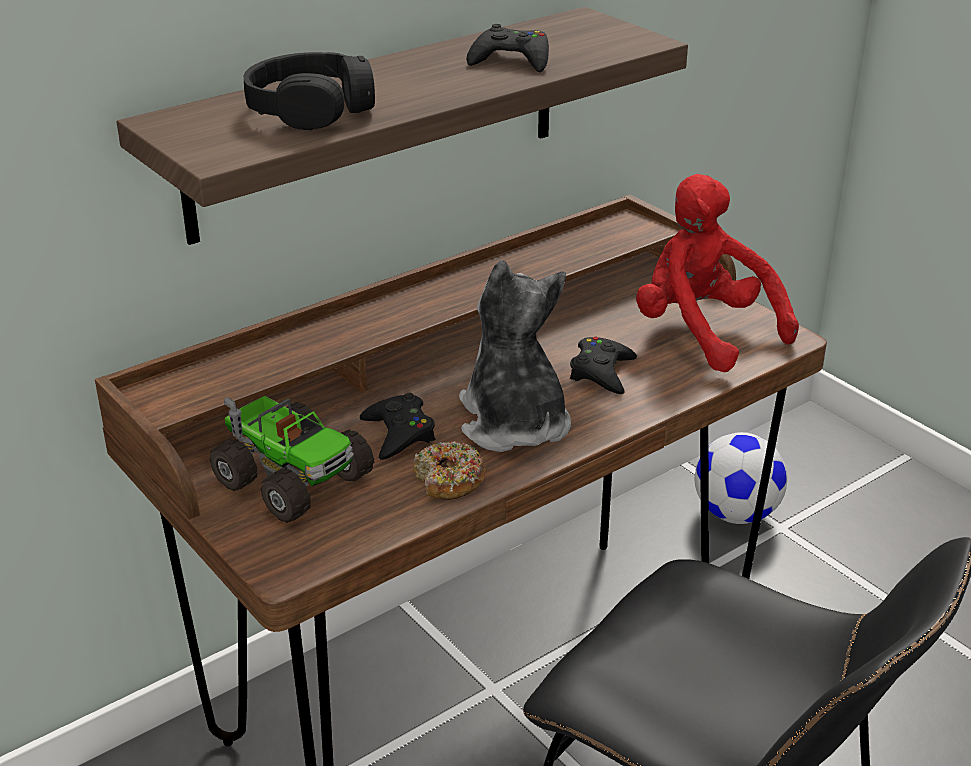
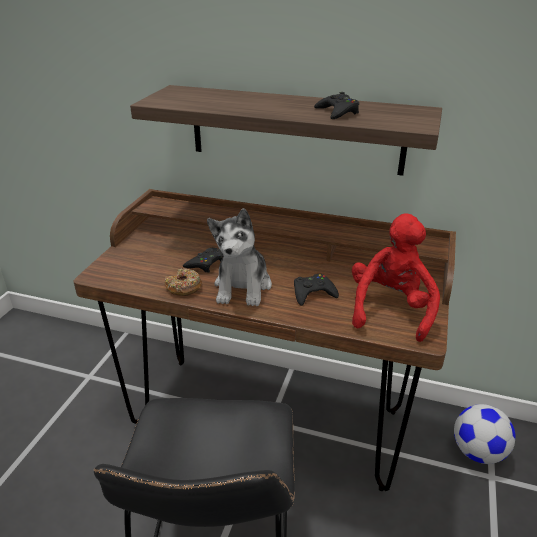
camera: 55 degrees right, 0 degrees up
(292, 478) = (153, 254): toy truck -> none
(311, 109) = (220, 100): black headphones -> none
(513, 423) = (243, 286): plush toy -> plush toy turned 150 degrees clockwise

